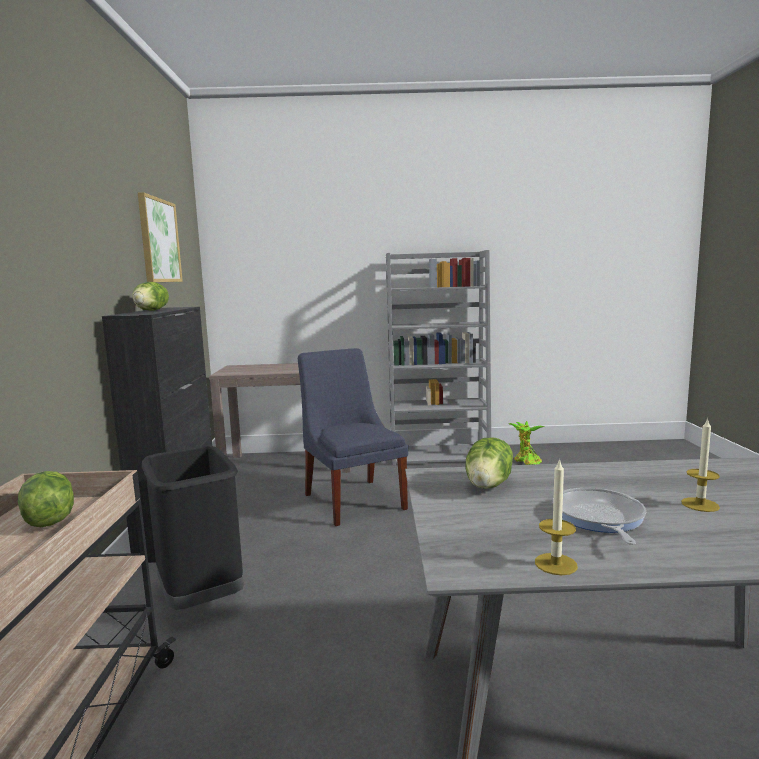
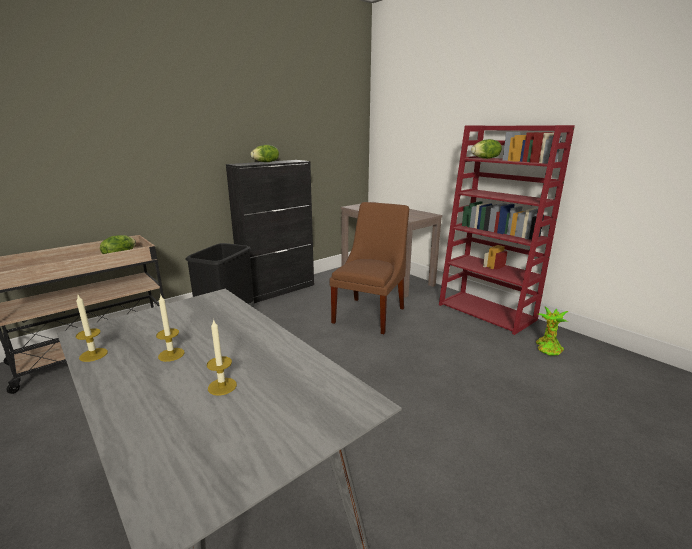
camera: 50 degrees right, 10 degrees up
(158, 241) = (306, 116): picture -> none
(353, 499) = (370, 313): blue chair -> brown chair
(440, 455) = (487, 312): grey bookcase -> red bookcase
(489, 485) = (211, 313): lettuce -> lettuce (485, 158)
(598, 518) = (171, 354): frying pan -> candle

